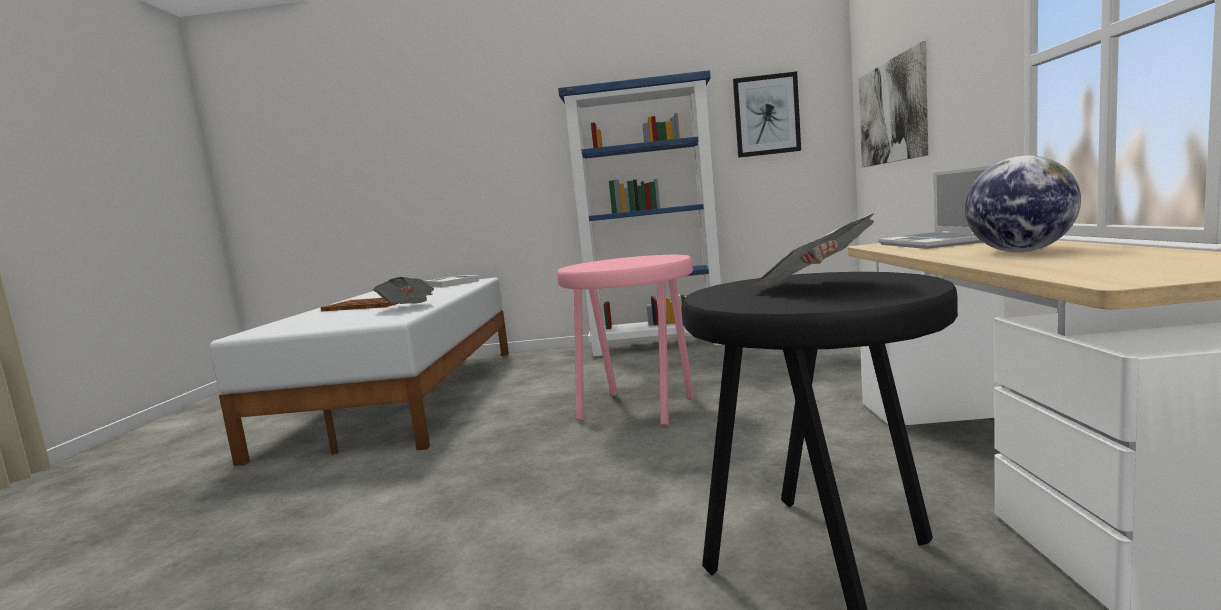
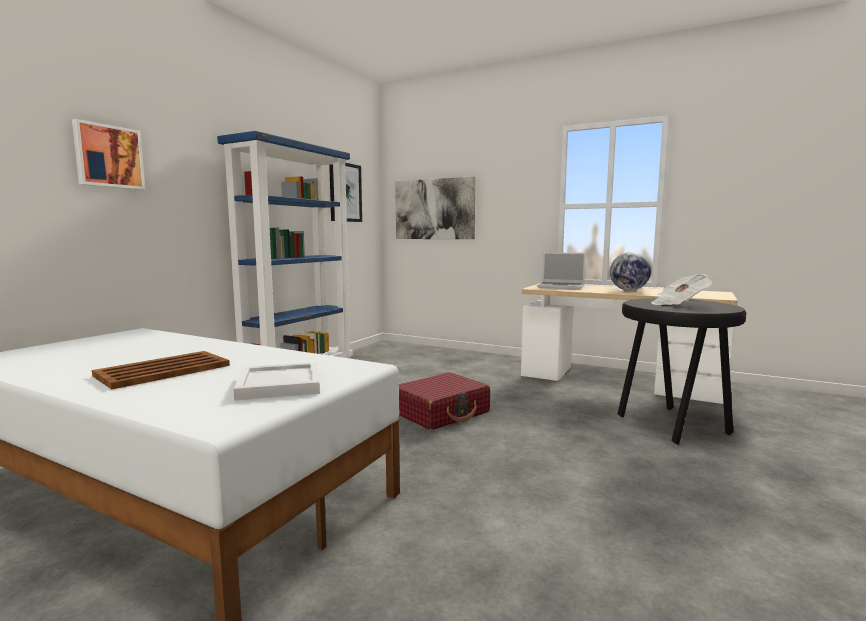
camera: 65 degrees left, 0 degrees up
(408, 307) = (278, 359): newspaper -> none
(453, 283) = (112, 339): white tray -> white tray (281, 384)
(472, 143) = (108, 156): none -> picture
(639, 410) = (441, 413): pink stool -> red suitcase

